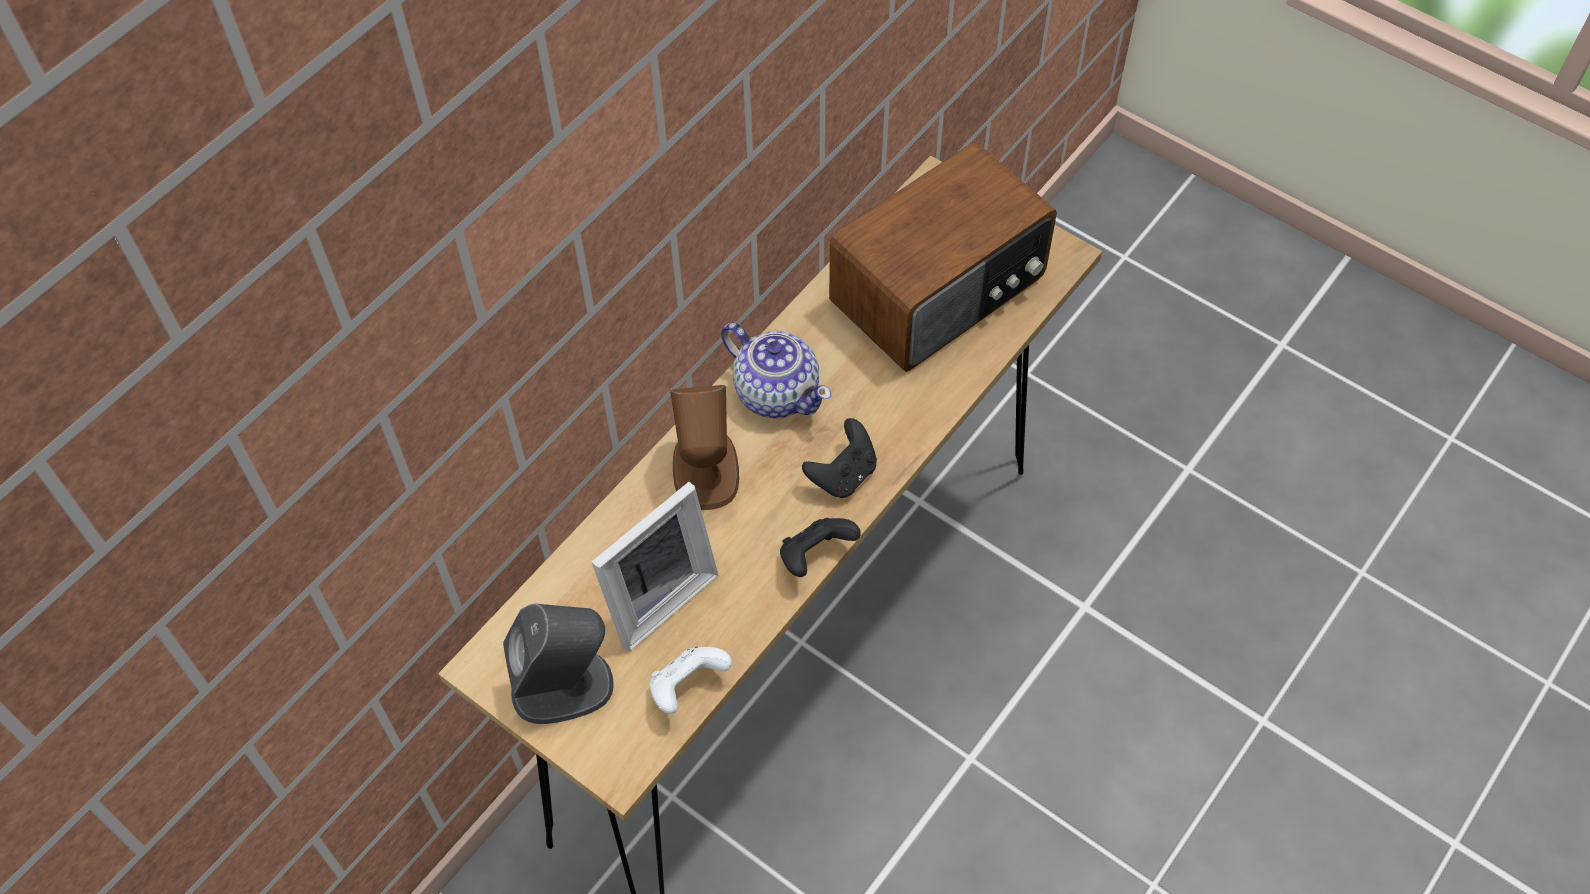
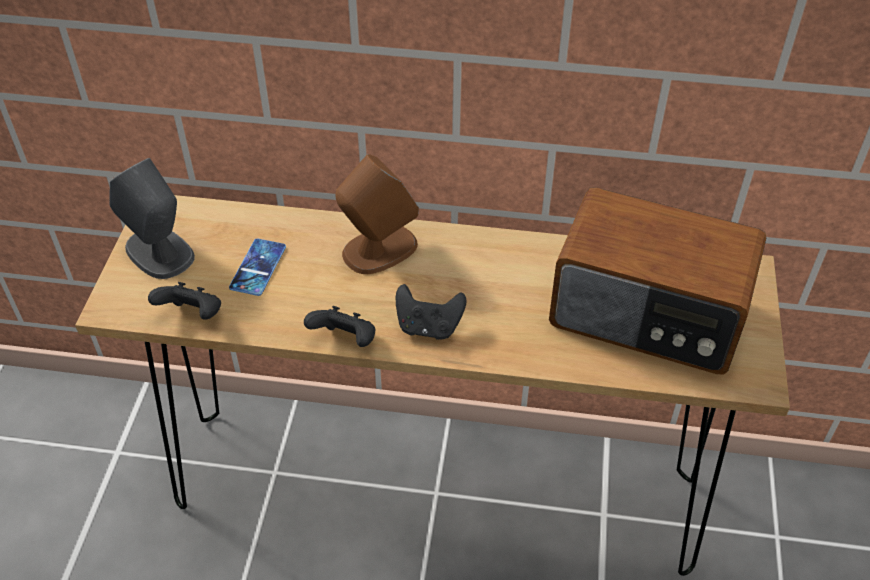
camera: 60 degrees right, 10 degrees down
(655, 596) = (258, 267): picture frame -> phone
(687, 687) = (193, 315): white game controller -> black game controller
(776, 391) = (474, 259): teapot -> none

